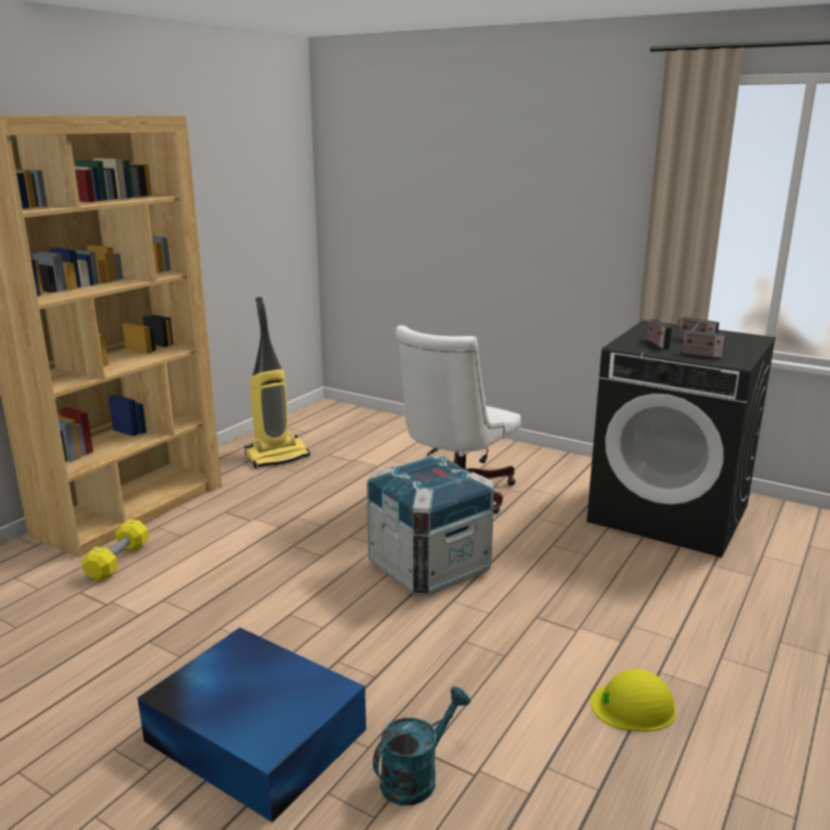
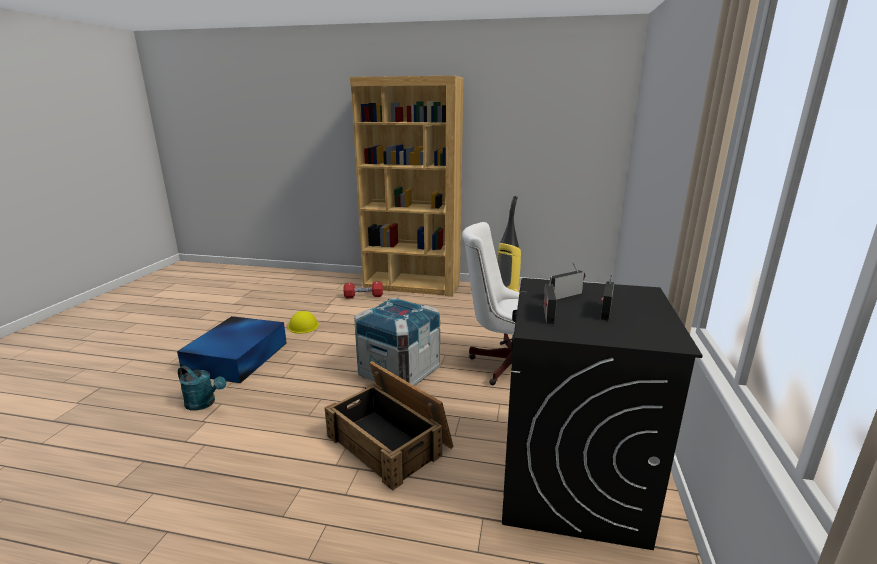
camera: 70 degrees right, 0 degrees up
(118, 561) = (363, 296): yellow dumbbell -> red dumbbell
(585, 596) = (390, 441): none -> crate
(634, 706) = (260, 476): yellow hard hat -> yellow hard hat (303, 325)

